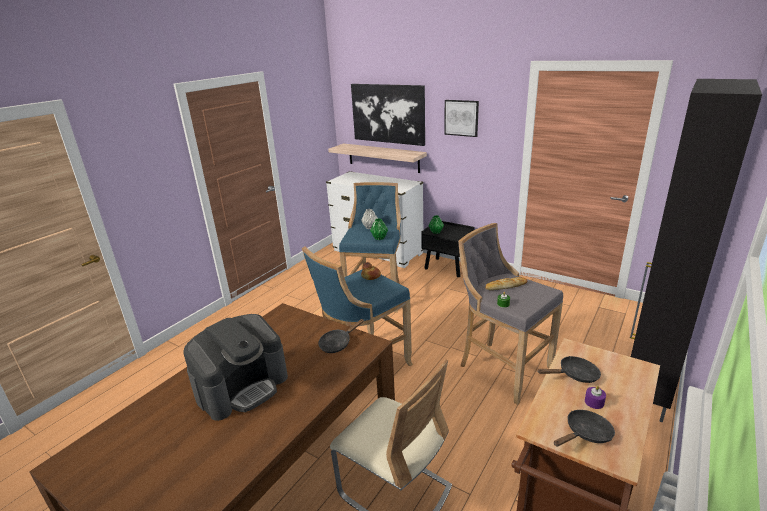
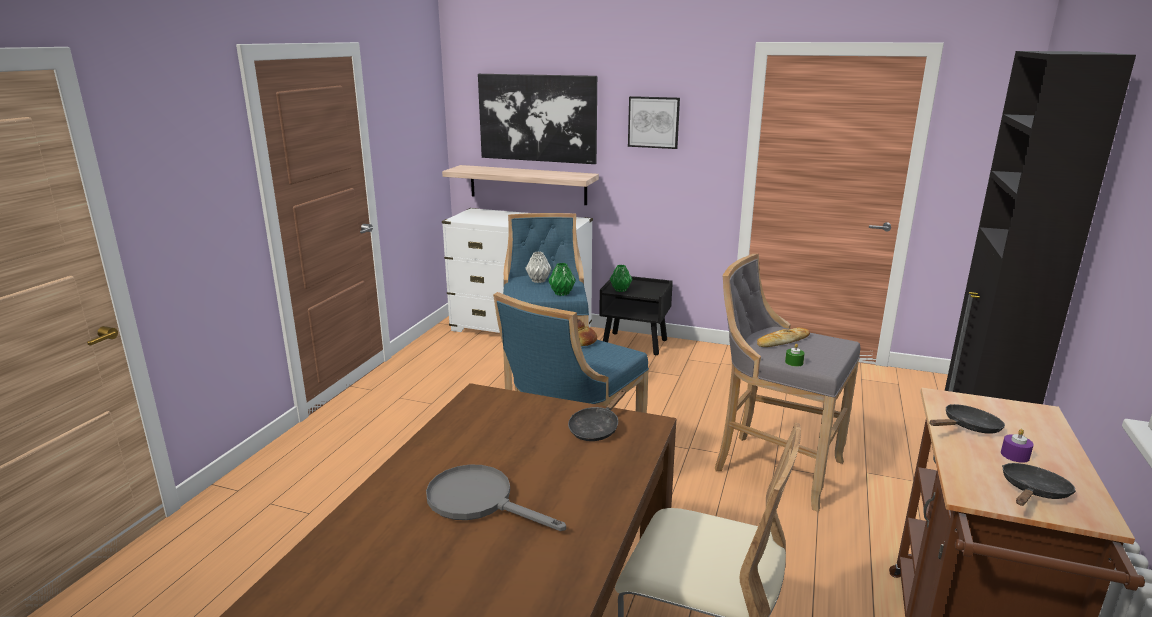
camera: 15 degrees left, 5 degrees down
(242, 386) = (480, 501): coffee machine -> grey frying pan

